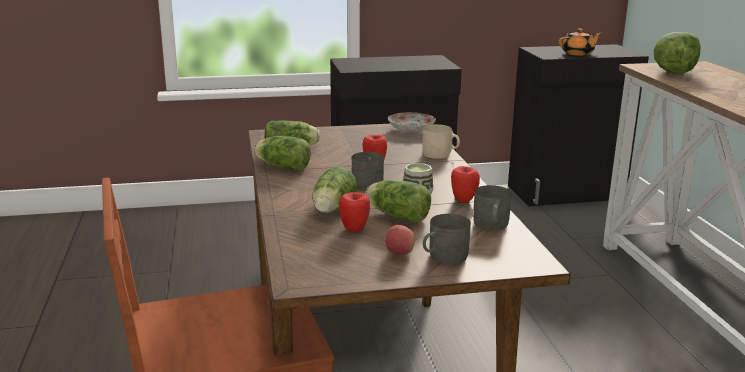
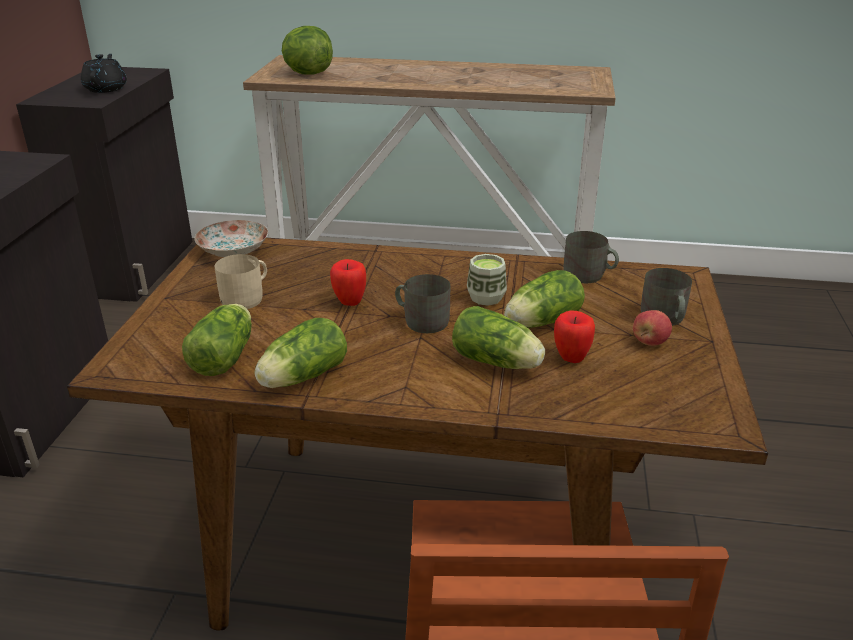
camera: 70 degrees left, 10 degrees up
(440, 154) = (349, 253): beige mug -> beige mug (247, 298)
(463, 200) = (510, 273): apple -> none
(578, 53) = (106, 88): orange teapot -> black teapot

